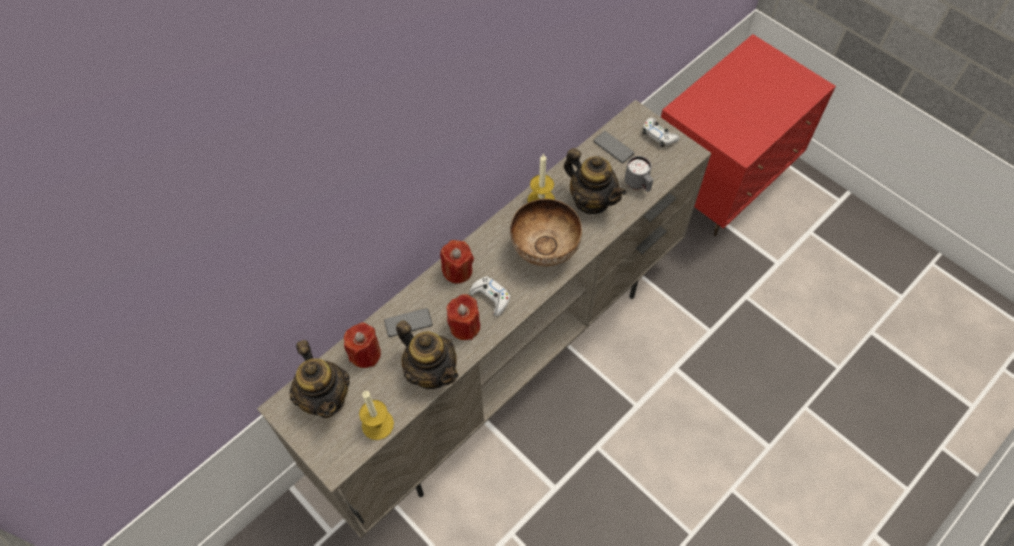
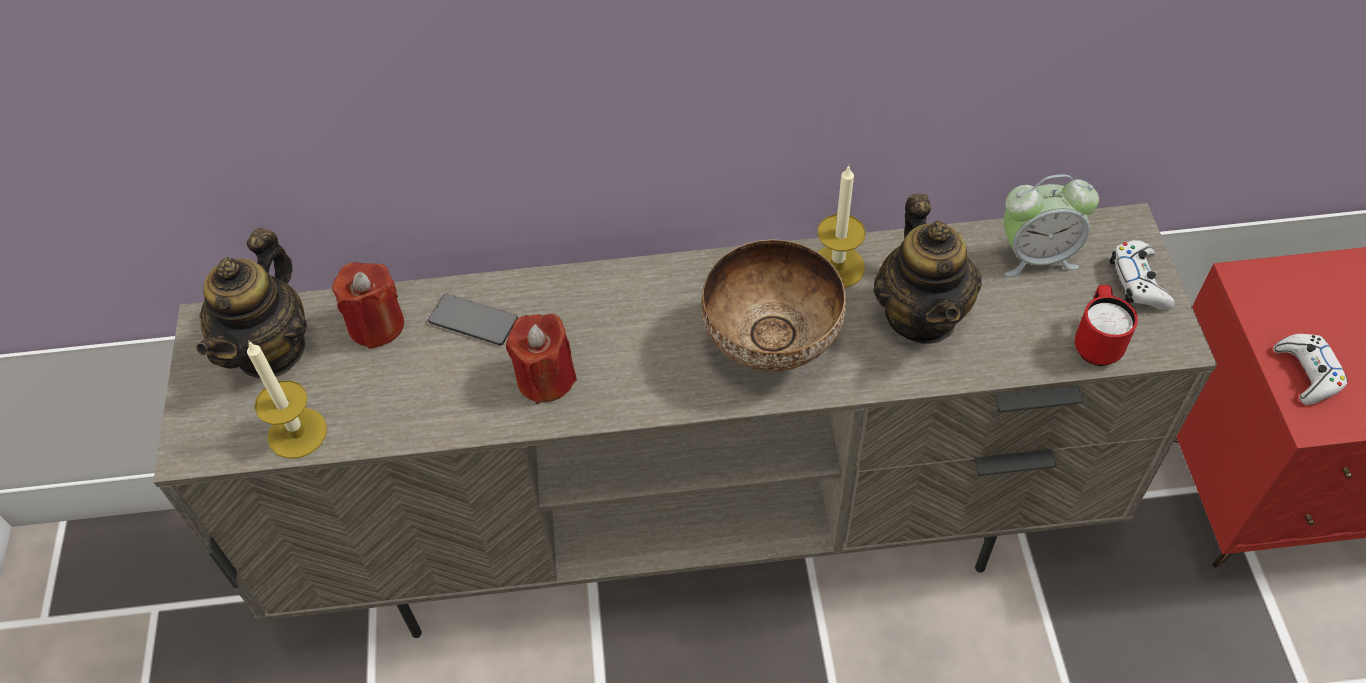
camera: 40 degrees right, 5 degrees down
(431, 371) = (438, 410): teapot -> none
(457, 271) = (612, 292): red candle -> none
(491, 298) = (623, 362): white game controller -> white game controller (1307, 373)
(613, 147) = (1036, 256): phone -> alarm clock
(638, 185) = (1027, 338): grey mug -> none
(664, 171) = (1096, 343): none -> red mug

